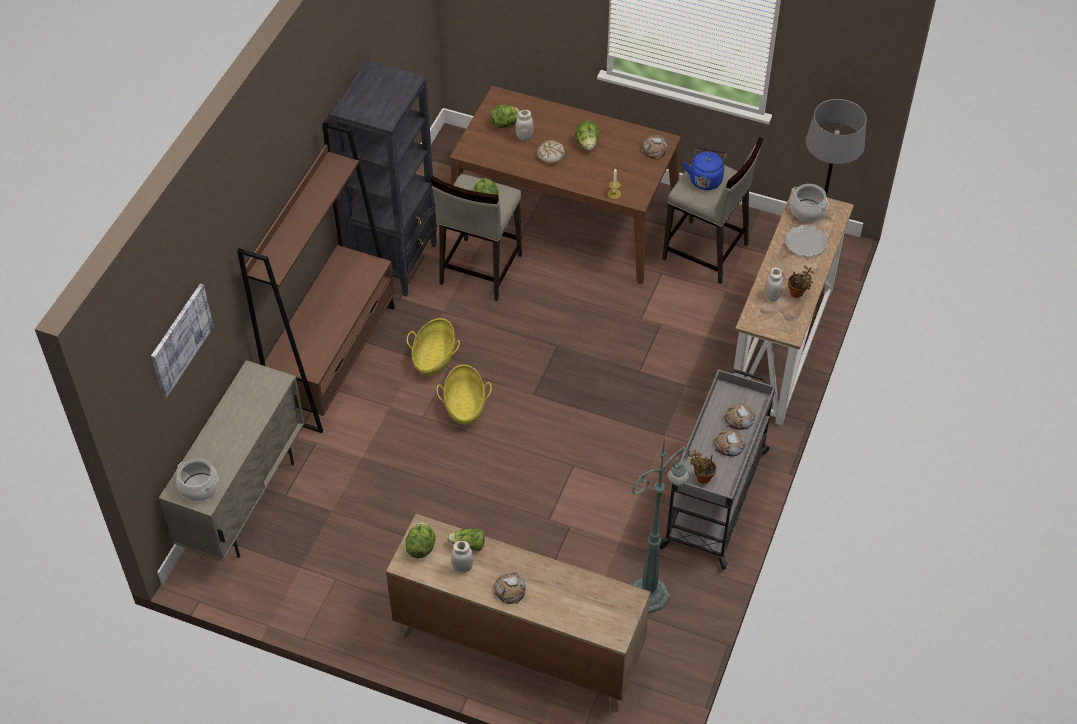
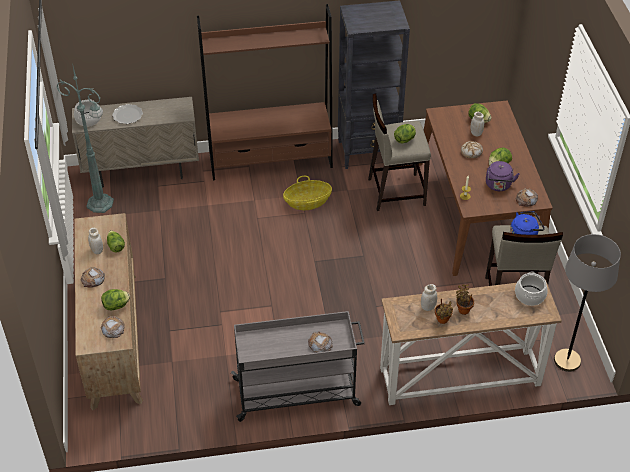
camera: 60 degrees right, 5 degrees down
(180, 339) = (123, 29): picture -> none
(421, 547) = (101, 226): lettuce -> lettuce (116, 306)
(465, 405) = (281, 233): basket -> none
(618, 160) = (498, 186): none -> purple kettle
(650, 594) = (194, 389): green floor lamp -> green floor lamp (101, 204)
(701, 477) = (253, 344): potted plant -> potted plant (463, 309)
(729, 445) = (292, 348): bread -> bread (113, 328)
(805, 243) = (496, 306): plate -> plate (127, 115)

